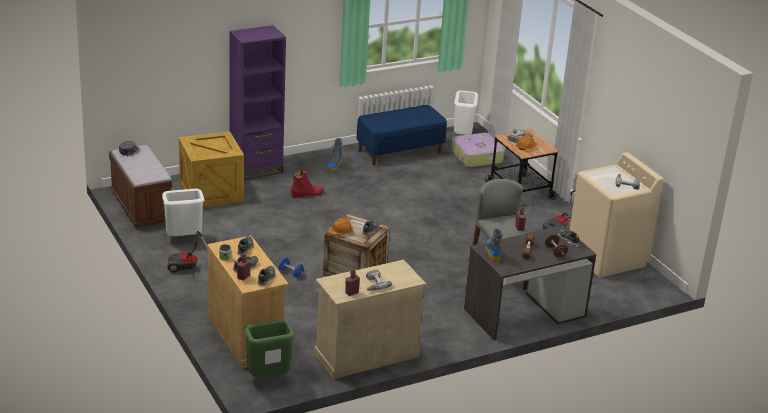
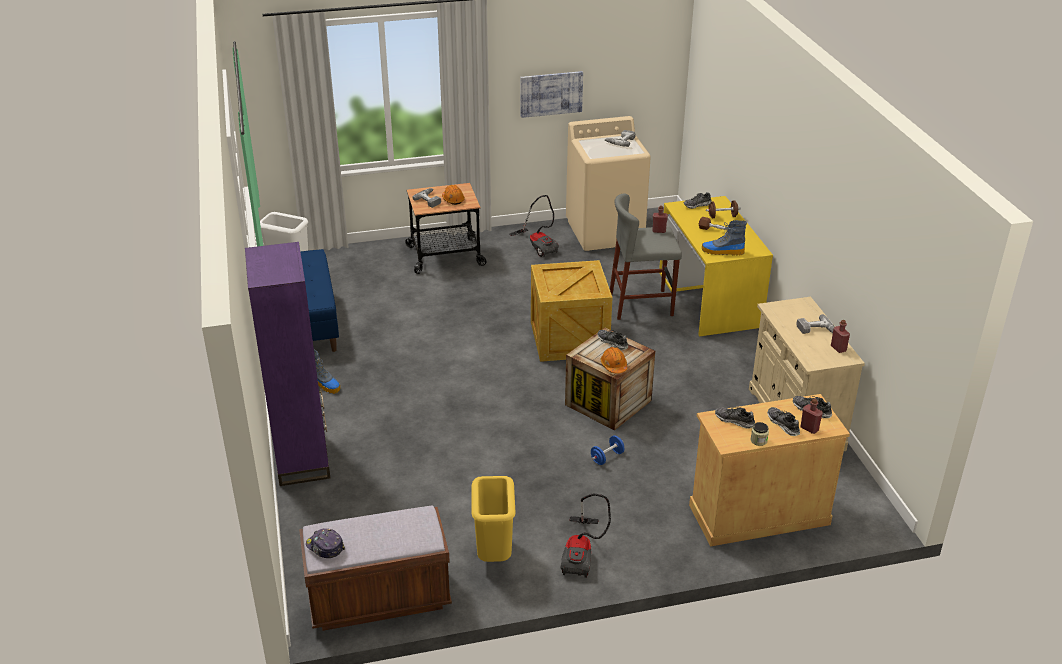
camera: 75 degrees left, 5 degrees up
(184, 239) = (493, 554): white trash can -> yellow trash can
(210, 192) = (355, 514): crate -> crate (568, 339)
(268, 378) = (850, 503): green trash can -> none
(307, 194) = (395, 418): red boot -> none
(476, 157) = (349, 270): suitcase -> none
(525, 313) = (709, 299): grey desk -> yellow desk
(627, 121) = (551, 93): none -> picture

